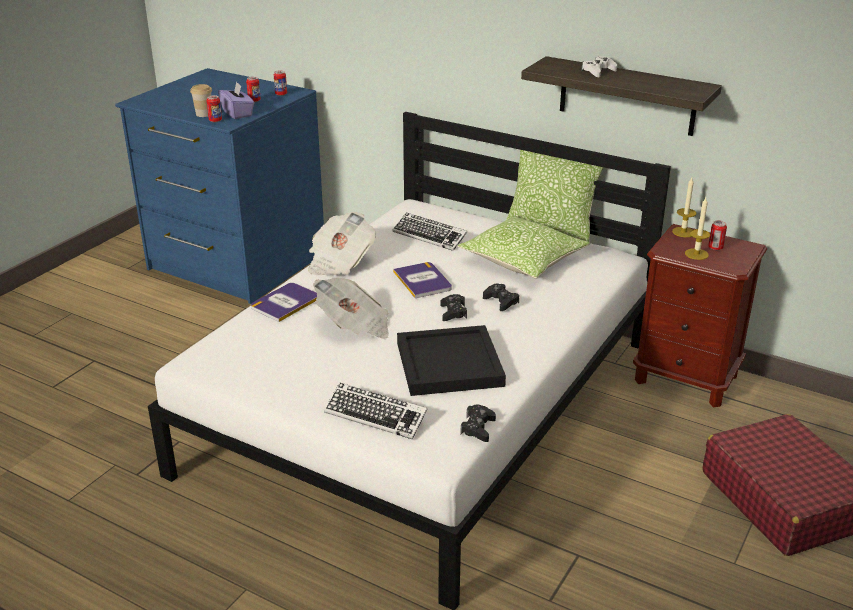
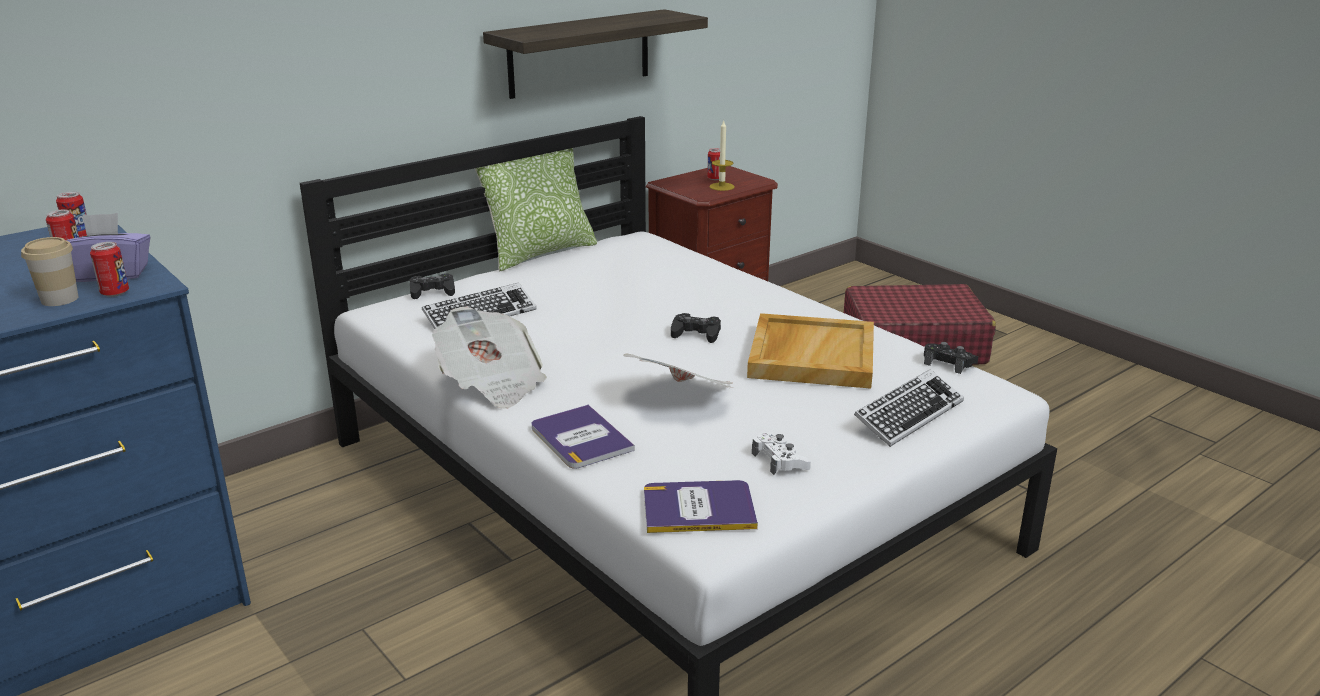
camera: 70 degrees left, 5 degrees down
(422, 281) = (603, 337): book -> book (698, 508)
(450, 363) = (811, 355): black tray -> beige tray
(501, 301) = (691, 304): black game controller -> black game controller (432, 292)
(523, 260) = (601, 278): pillow -> none
(598, 71) = (570, 25): white game controller -> white game controller (780, 460)
(683, 232) = (671, 182): candle -> none

